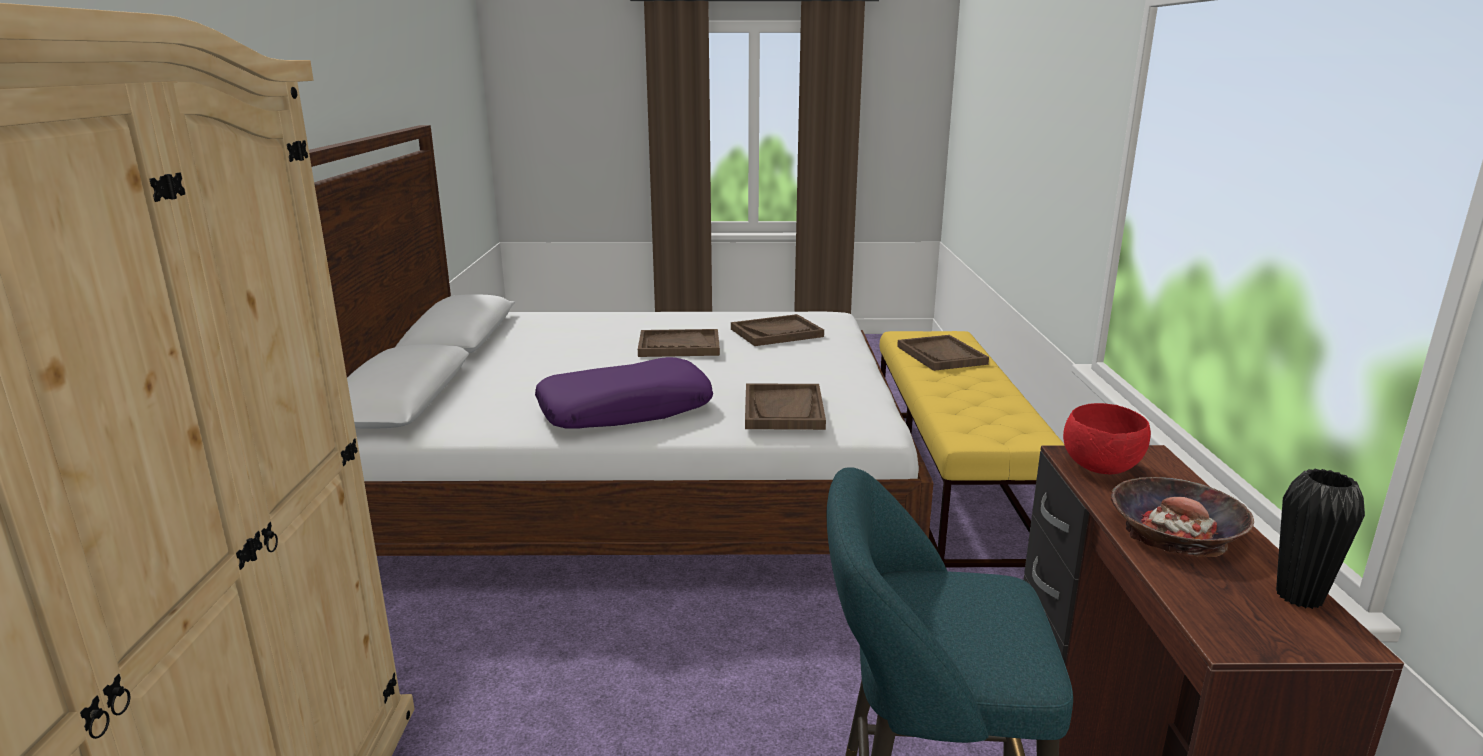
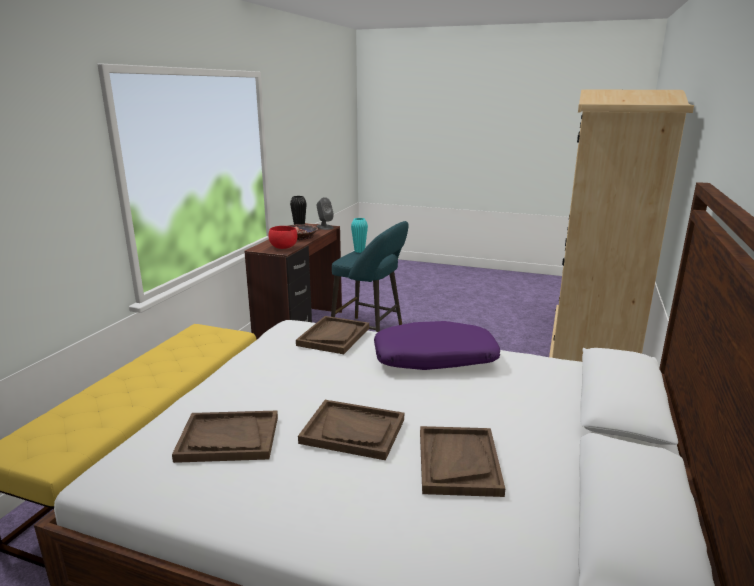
camera: 160 degrees left, 0 degrees up
(941, 355) = (94, 413): brown tray -> brown tray (458, 462)
(1014, 643) = (359, 251): none -> turquoise vase
(1236, 628) = (324, 227): none -> grey speaker

